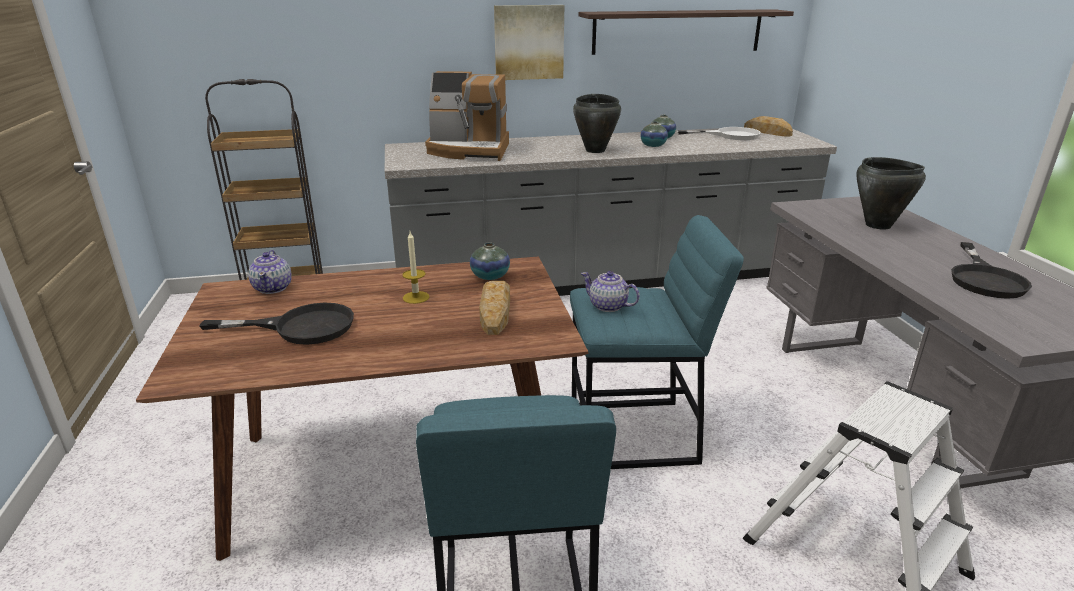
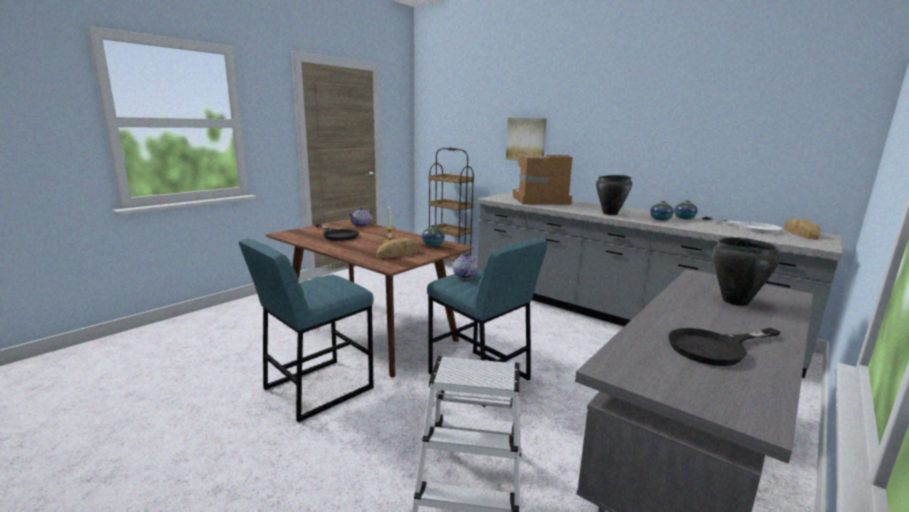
camera: 50 degrees right, 10 degrees down
(469, 150) = (539, 200): coffee machine -> coffee machine turned 120 degrees clockwise
(528, 42) = (603, 140): picture -> picture (526, 139)
(677, 31) = (724, 139): shelf -> none

